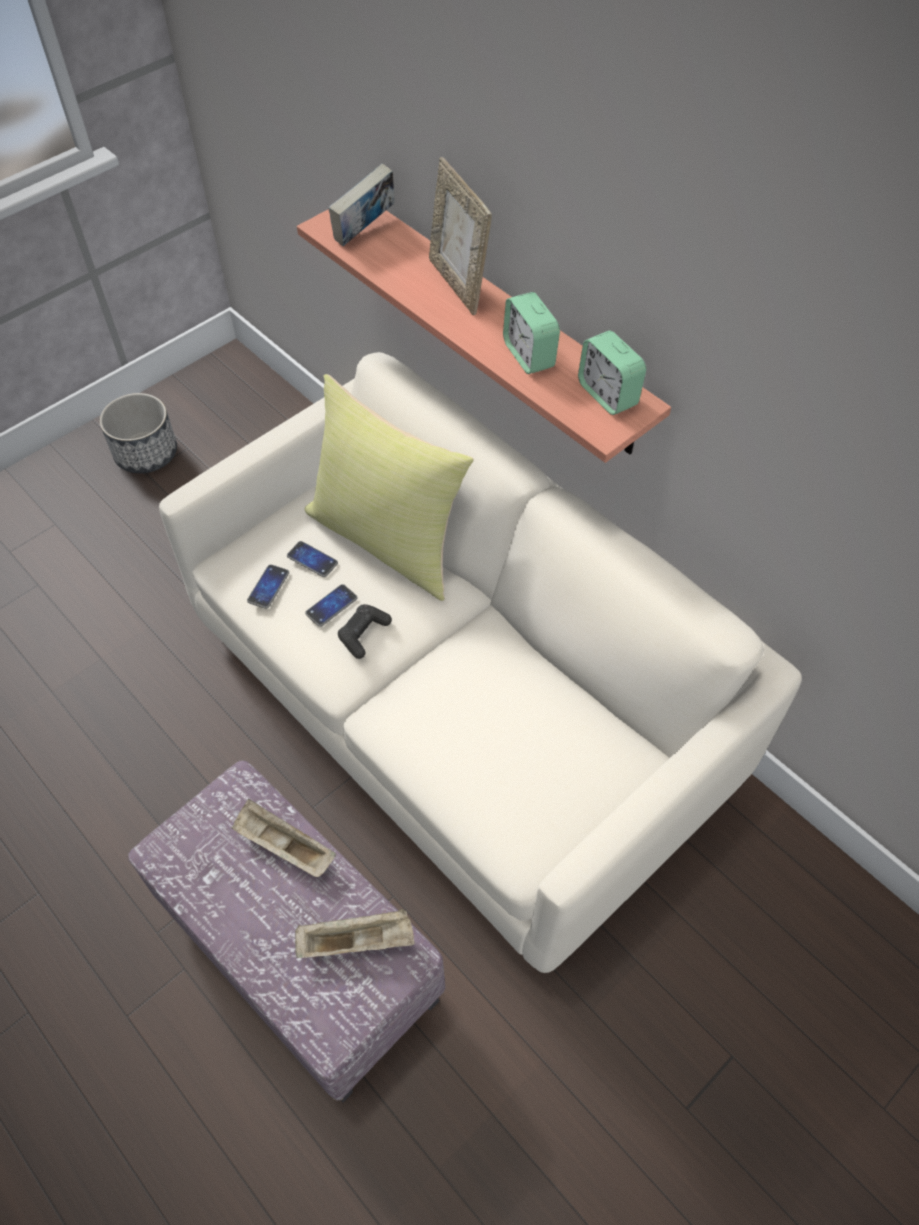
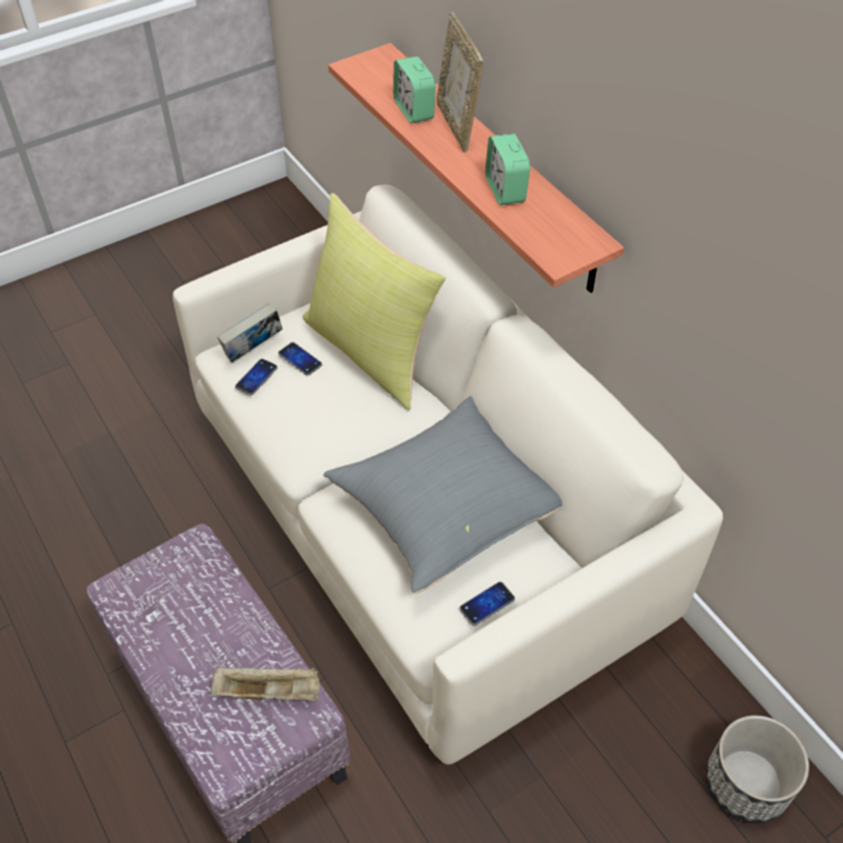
camera: 10 degrees right, 5 degrees down
(146, 453) = (187, 264): planter -> planter (747, 784)
(283, 846) = (222, 600): beige tray -> none
(331, 606) = (307, 400): phone -> phone (487, 604)
(363, 634) = (330, 428): black game controller -> none
(364, 232) = (386, 75): book -> book (253, 350)
(508, 707) = (447, 509): none -> grey pillow
(607, 395) = (568, 230): alarm clock -> alarm clock (414, 110)

